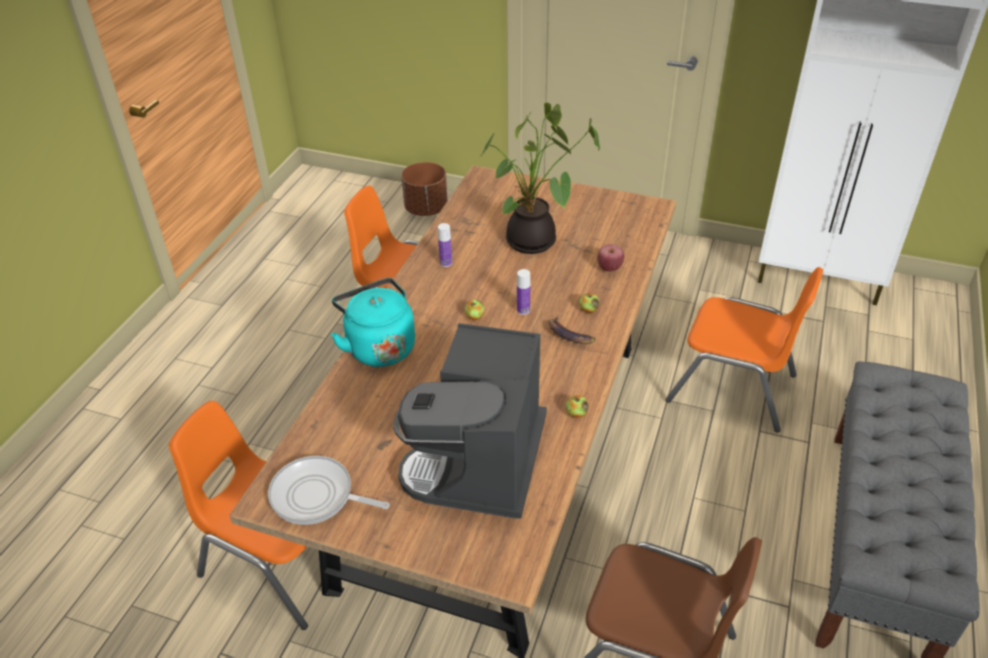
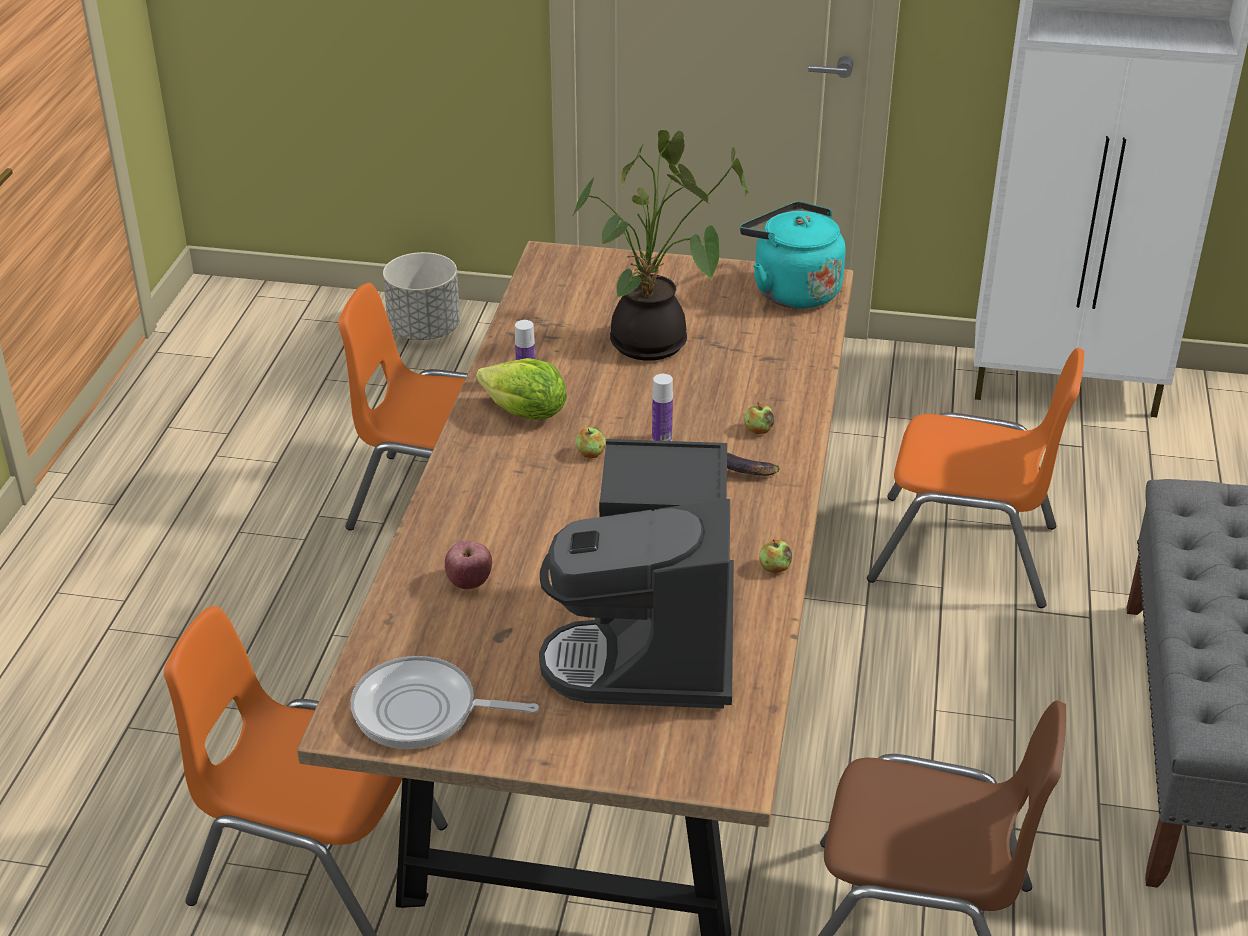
camera: 10 degrees left, 5 degrees down
(378, 346) = (456, 506): turquoise kettle -> turquoise kettle (791, 290)
(426, 209) = (424, 330): brown planter -> grey planter
(440, 284) = (525, 413): none -> lettuce
(609, 268) = (776, 371): apple -> apple (469, 582)

